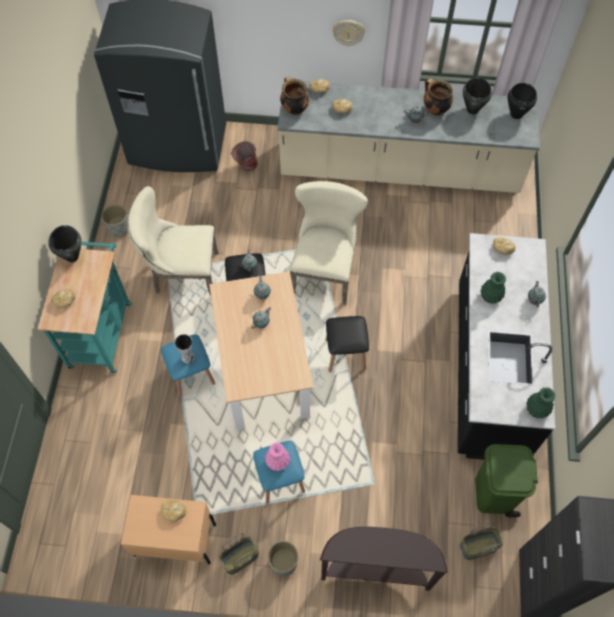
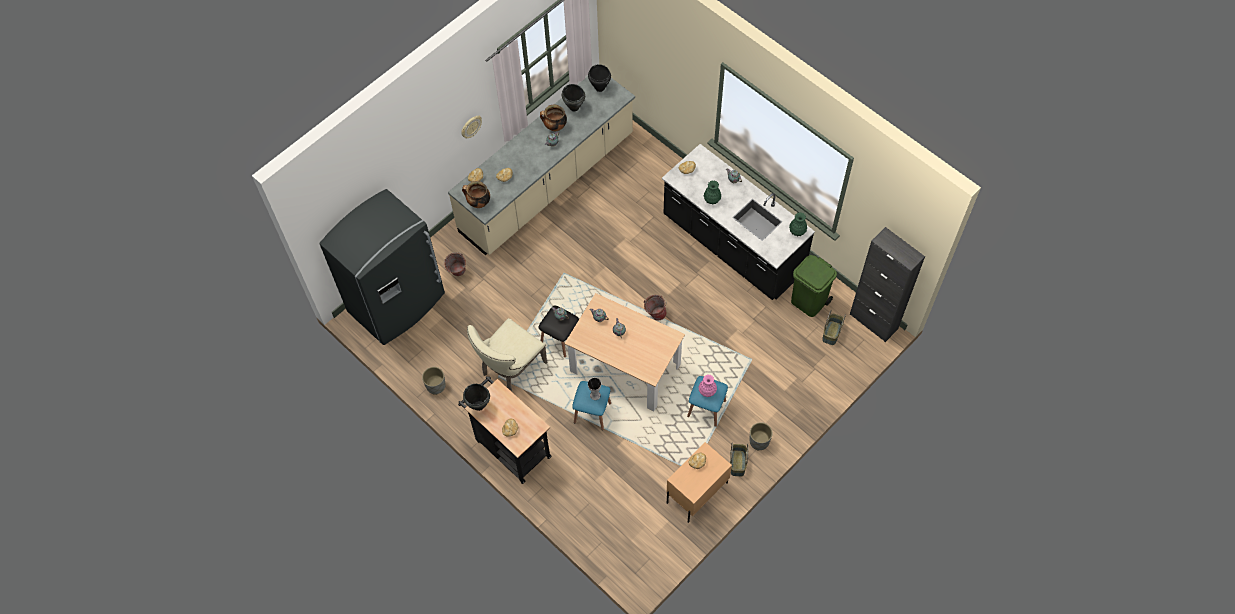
camera: 50 degrees left, 0 degrees up
(101, 330) = (510, 446): turquoise cart -> black cart
(324, 270) = (584, 283): beige chair -> none
(345, 354) = (654, 314): black stool -> bucket
(375, 570) = (802, 395): brown console table -> none

